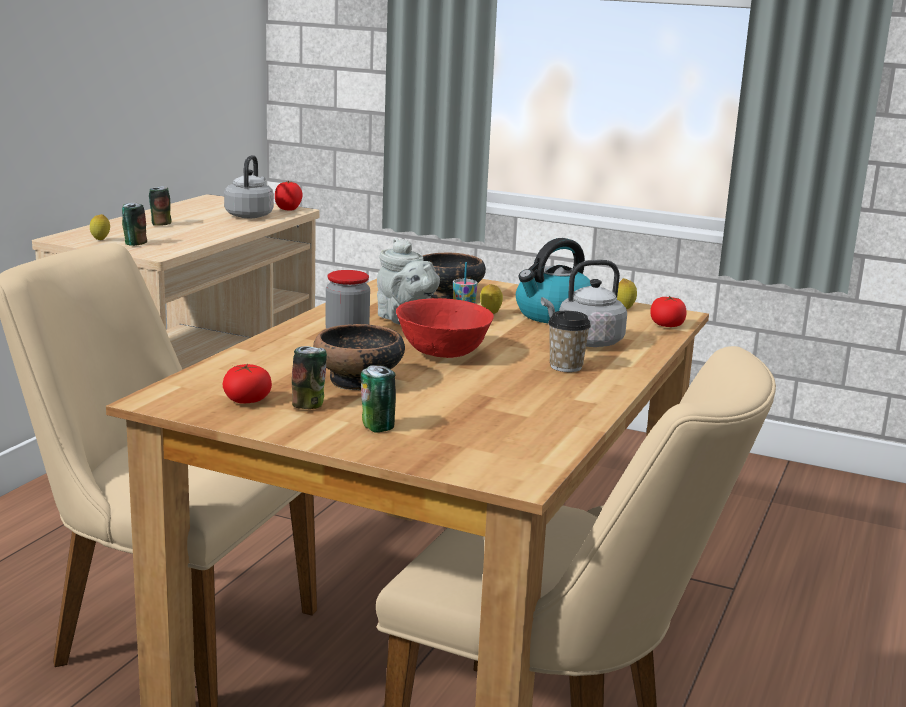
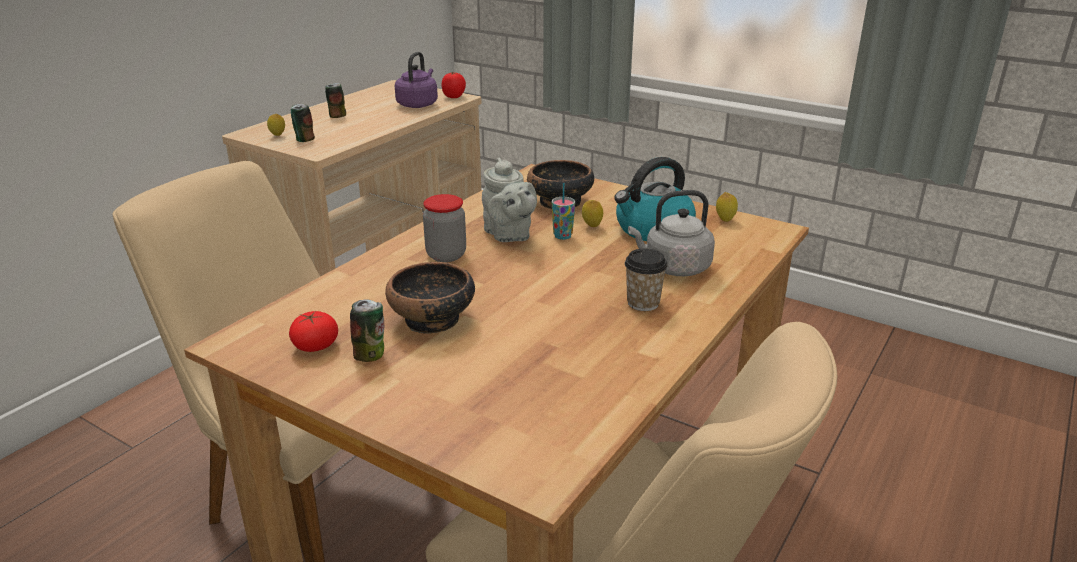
camera: 10 degrees right, 10 degrees up
(250, 215) = (418, 104): grey kettle -> purple kettle
(377, 427) = (424, 390): can -> none
(443, 353) = (528, 282): red bowl -> none
(666, 325) = (761, 244): tomato -> none

